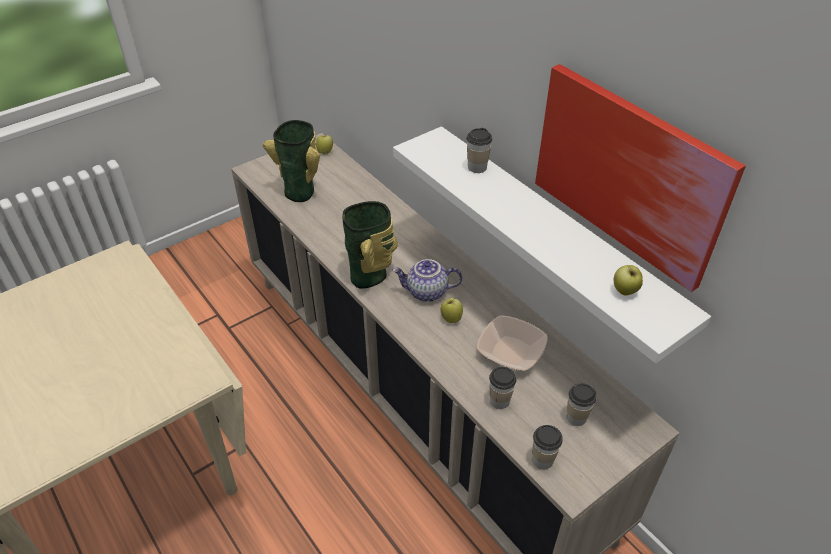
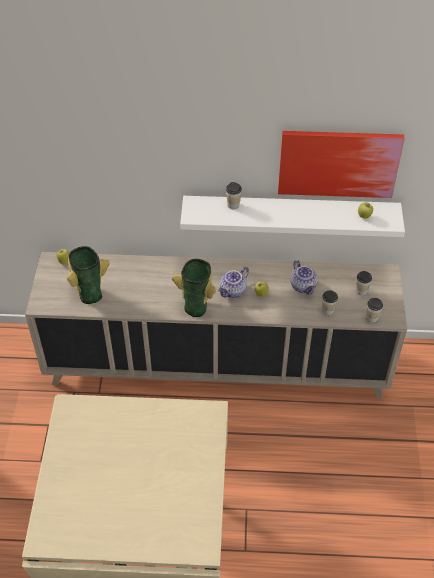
camera: 50 degrees left, 5 degrees up
(511, 351) = (304, 286): bowl -> teapot

